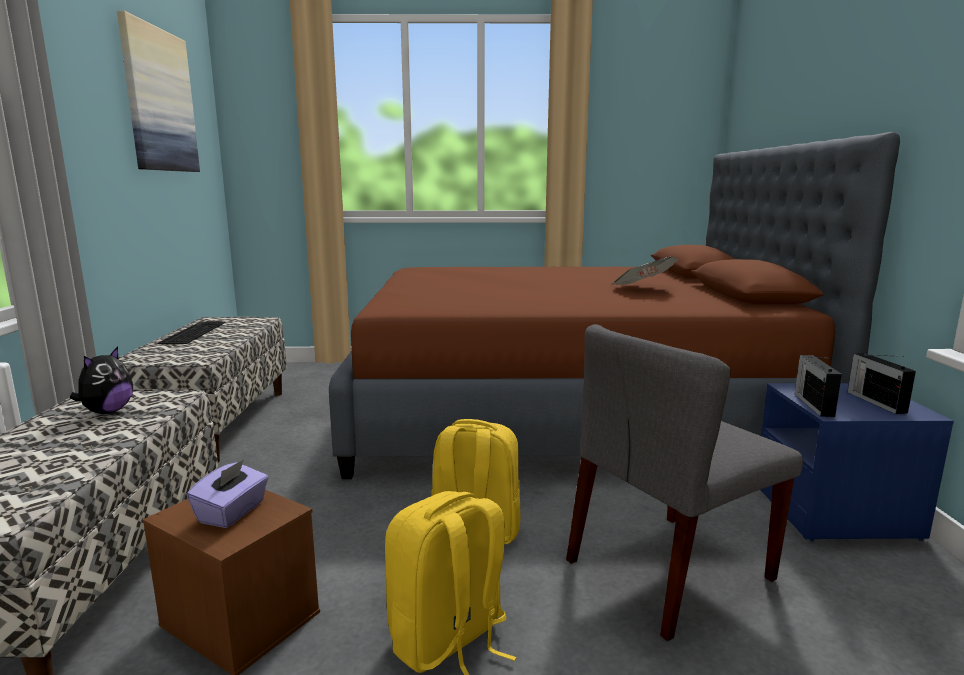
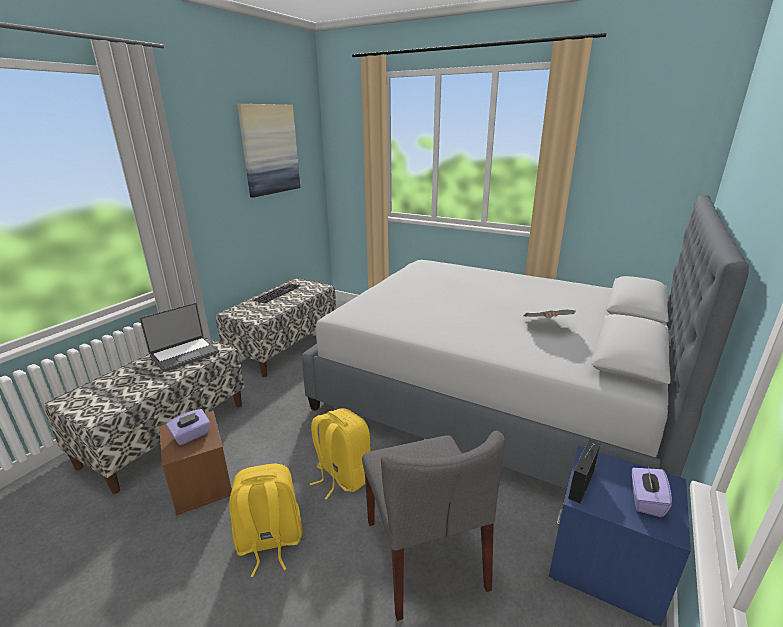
camera: 30 degrees right, 10 degrees up
(107, 412) = (184, 354): plush toy -> laptop
(566, 410) = (492, 393): brown bed -> grey bed
(668, 571) = (425, 554): grey chair -> grey chair turned 105 degrees counterclockwise
(875, 401) = (645, 500): radio -> purple tissue box

